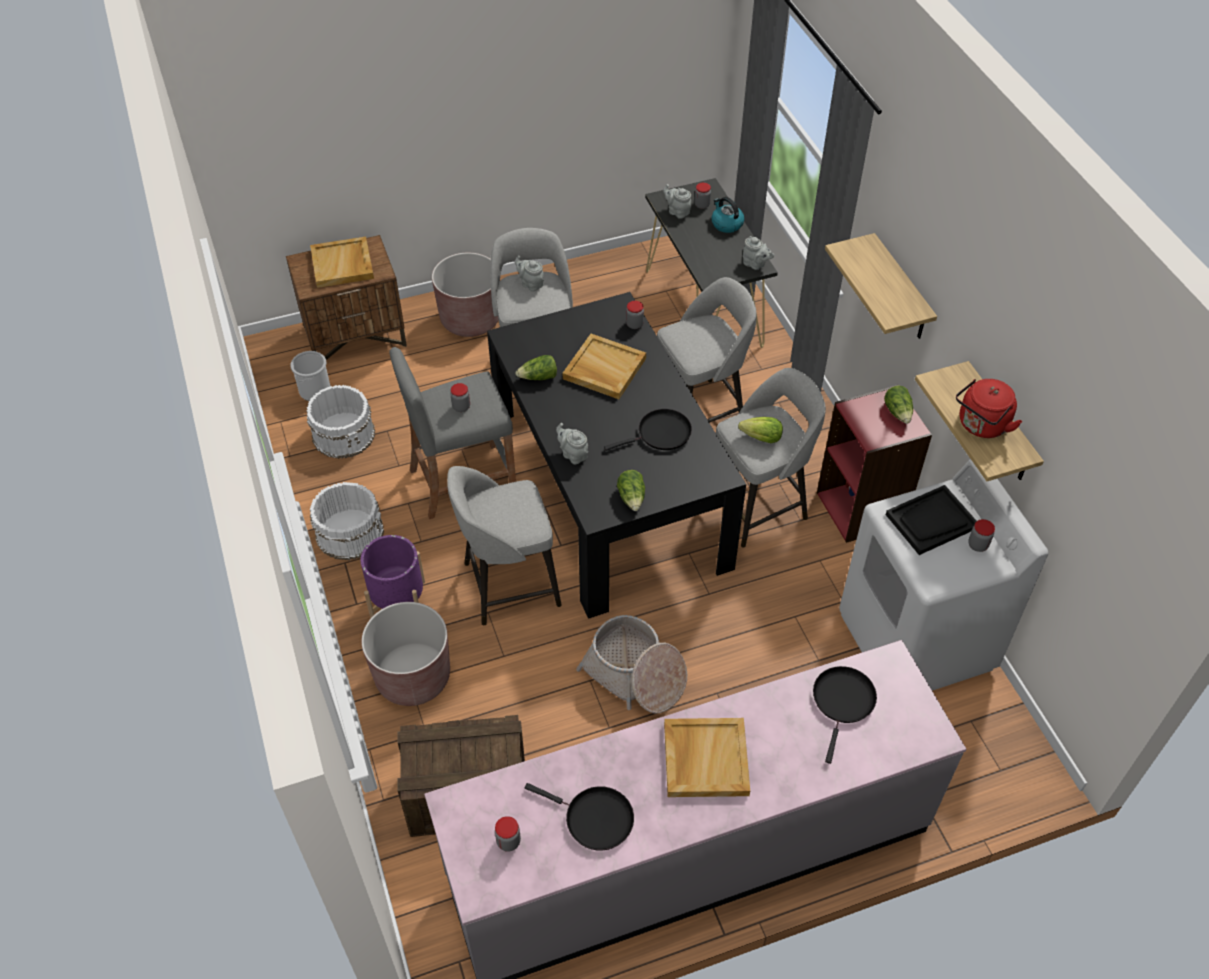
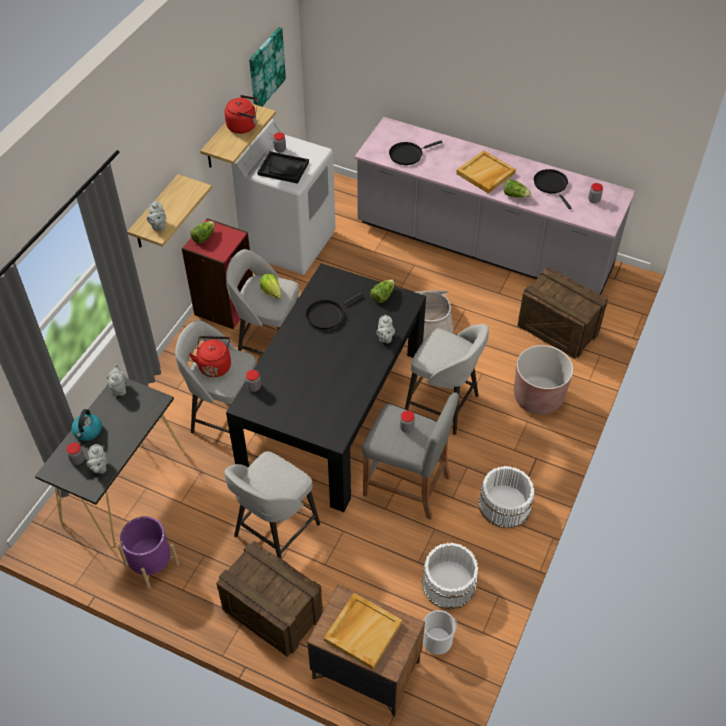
camera: 135 degrees left, 0 degrees up
(398, 601) = (511, 442): purple planter -> purple planter (152, 564)
(470, 319) = (272, 612): brown planter -> crate
(530, 284) = (263, 489): grey teapot -> grey teapot (158, 226)
(538, 377) = (349, 396): lettuce -> lettuce (515, 195)
(603, 369) = (307, 373): beige tray -> none
(661, 434) = (327, 315): black frying pan -> black frying pan turned 60 degrees counterclockwise
(708, 337) = (215, 365): none -> red kettle
(1094, 514) = (266, 69): none -> picture

